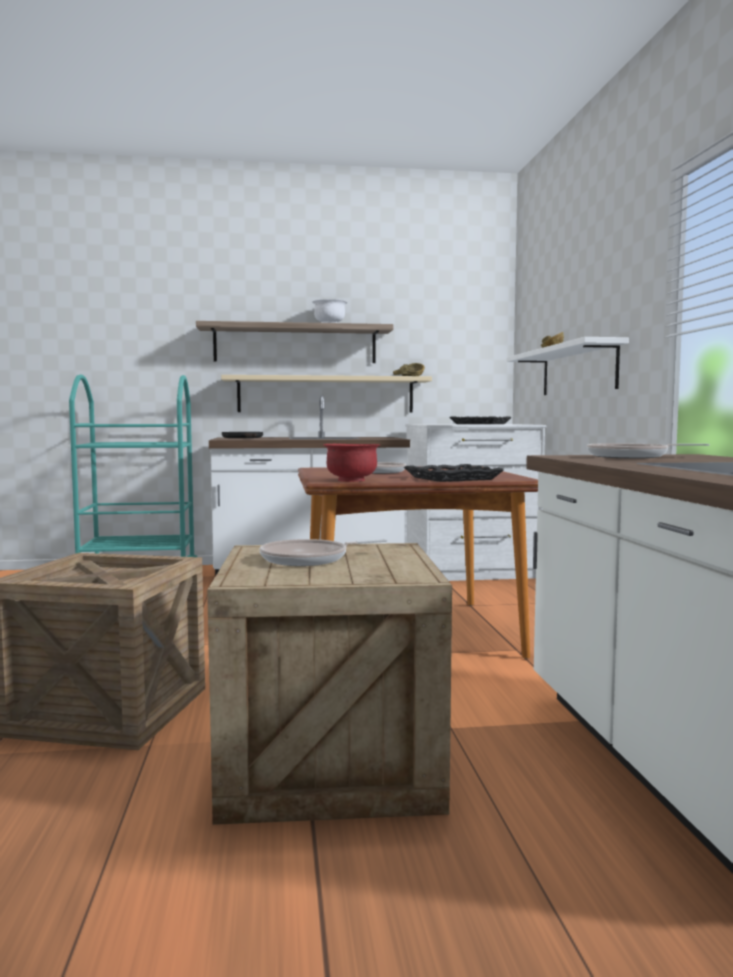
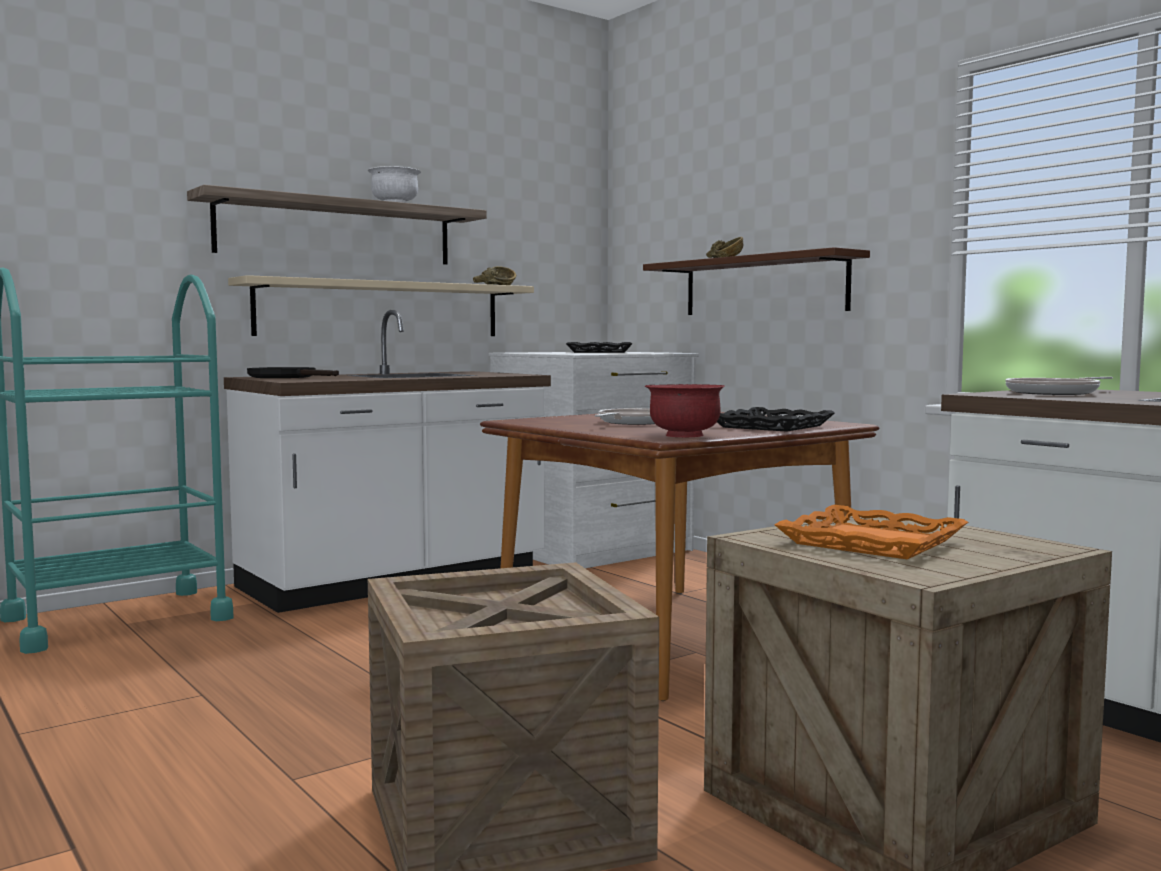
camera: 30 degrees left, 0 degrees up
(309, 559) = (872, 542): frying pan -> orange tray
(578, 370) = (763, 286): white shelf -> brown shelf

